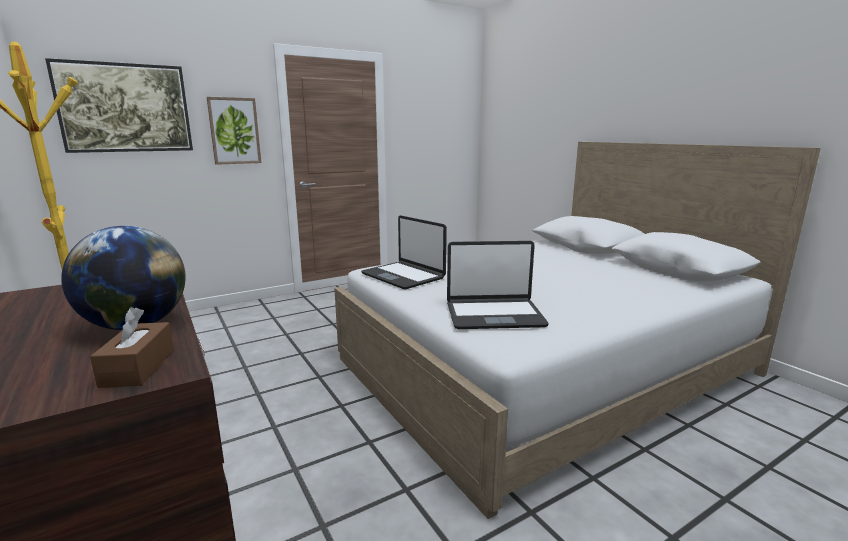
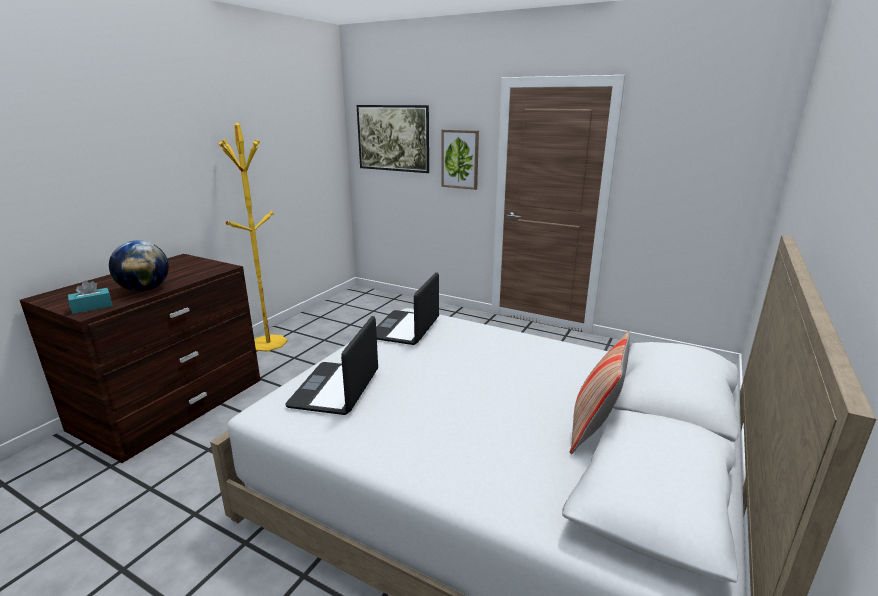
camera: 60 degrees right, 5 degrees up
(138, 367) = (92, 307): brown tissue box -> turquoise tissue box
(494, 315) = (336, 389): laptop -> laptop turned 45 degrees clockwise
(608, 264) = (594, 428): none -> pillow

